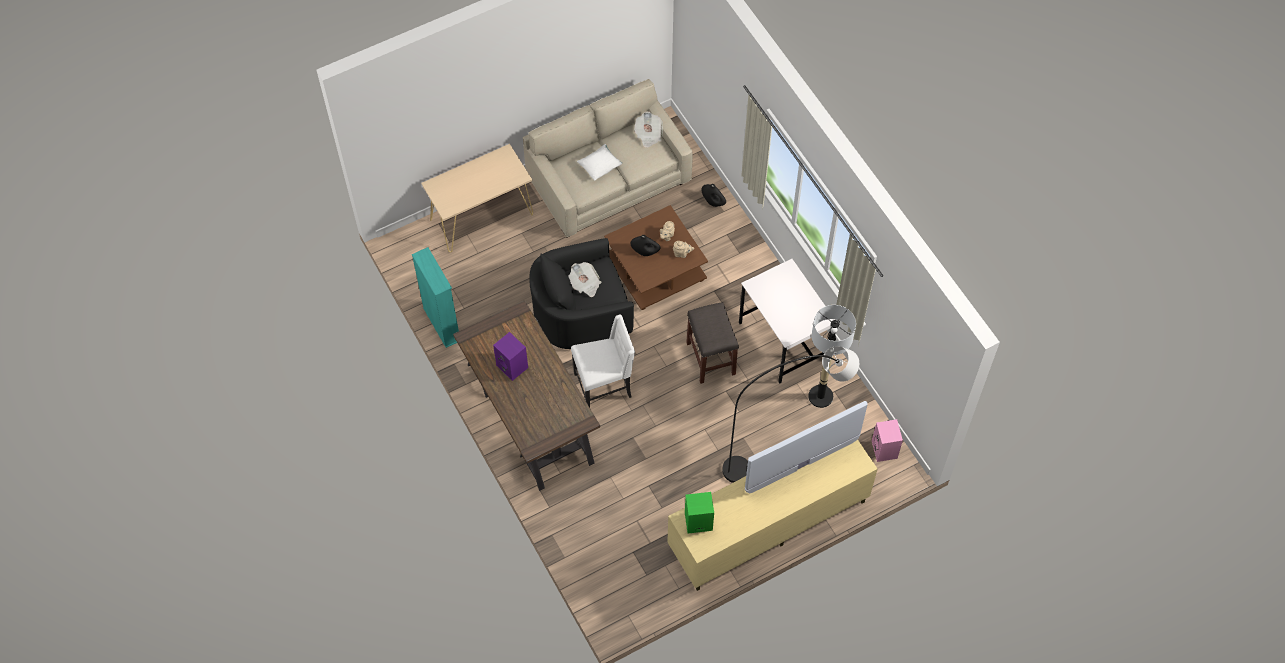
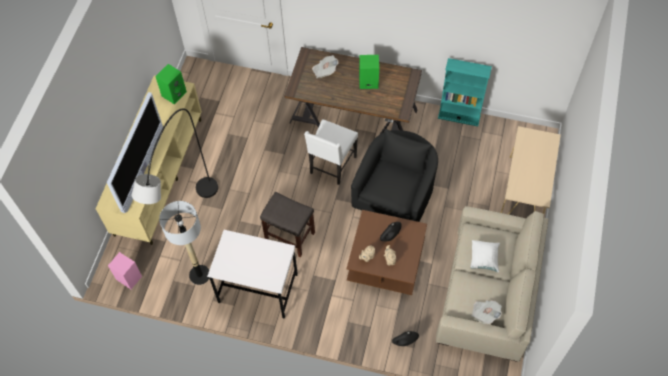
camera: 135 degrees right, 0 degrees up
(513, 366) = (368, 82): purple speaker -> green speaker
(585, 284) = (397, 179): newspaper -> newspaper (324, 71)

